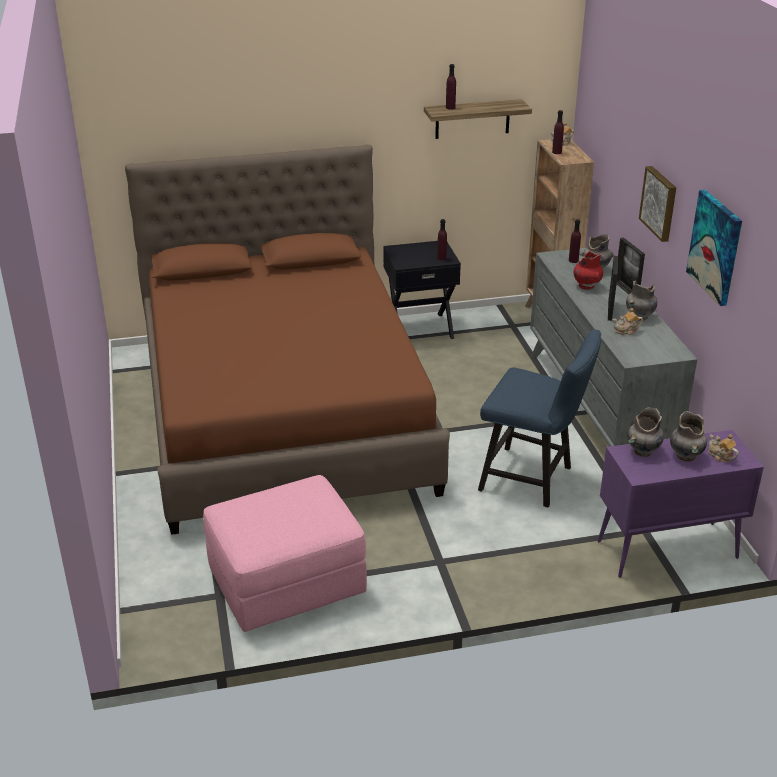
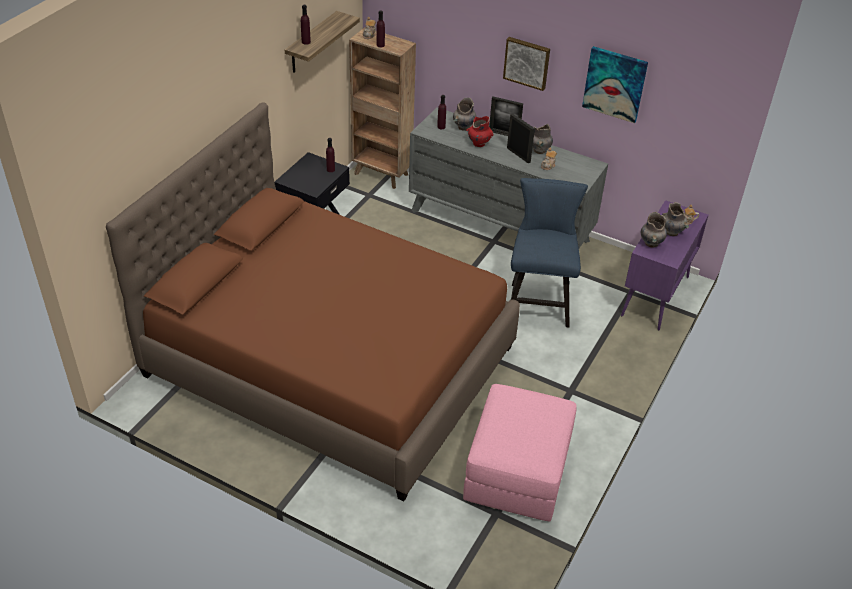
camera: 50 degrees left, 10 degrees up
(532, 479) = (538, 301): blue chair -> blue chair turned 60 degrees counterclockwise

